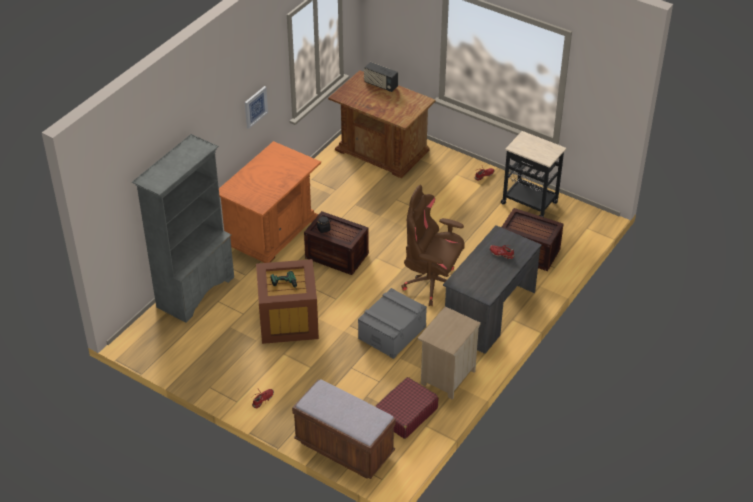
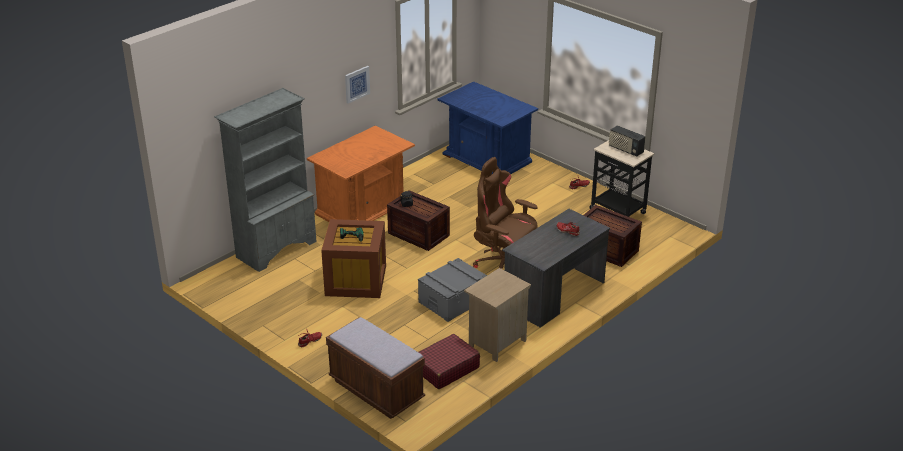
camera: 10 degrees right, 10 degrees down
(380, 85) = (489, 93): radio -> radio (625, 150)
(382, 150) = (486, 158): brown cabinet -> blue cabinet

